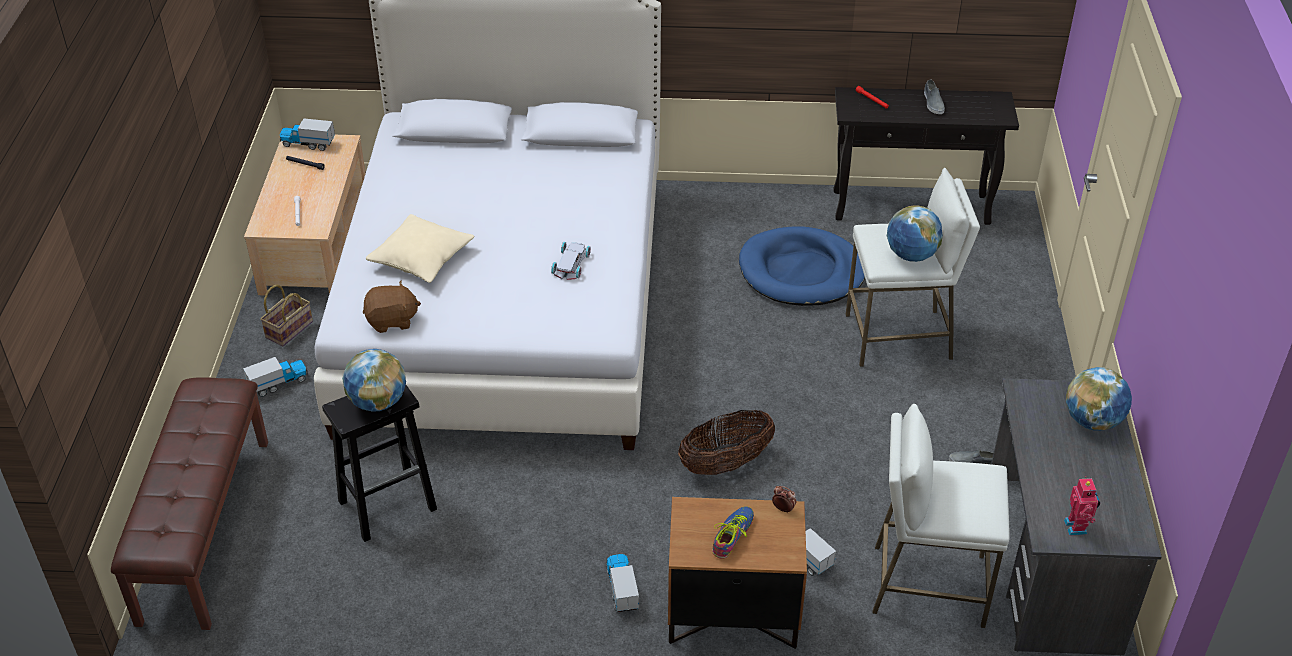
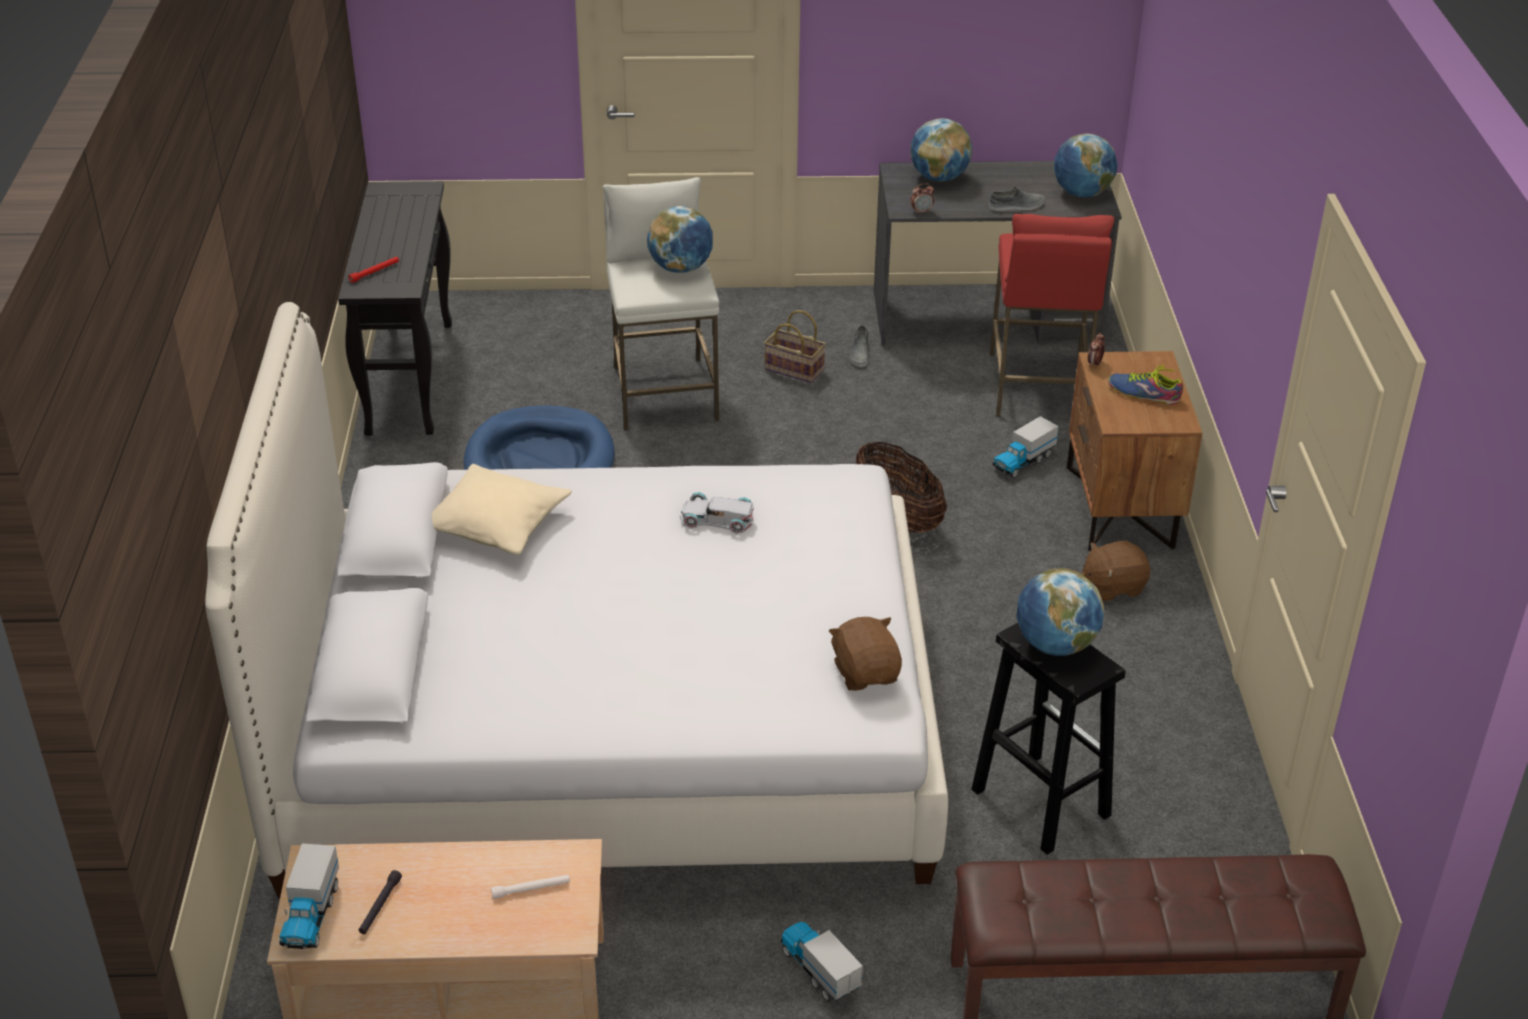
camera: 95 degrees left, 5 degrees down
(289, 329) = (686, 983): basket -> basket (792, 370)
(421, 259) = (722, 660): beige pillow -> beige pillow (497, 524)
(622, 590) = (1113, 586): toy truck -> brown plush toy
(927, 585) = (1038, 387): white stool -> red stool
(933, 102) = (386, 232): grey shoe -> grey shoe (1016, 206)
(1018, 401) = (921, 212): none -> alarm clock
(1077, 527) = (1082, 193): toy robot -> globe

